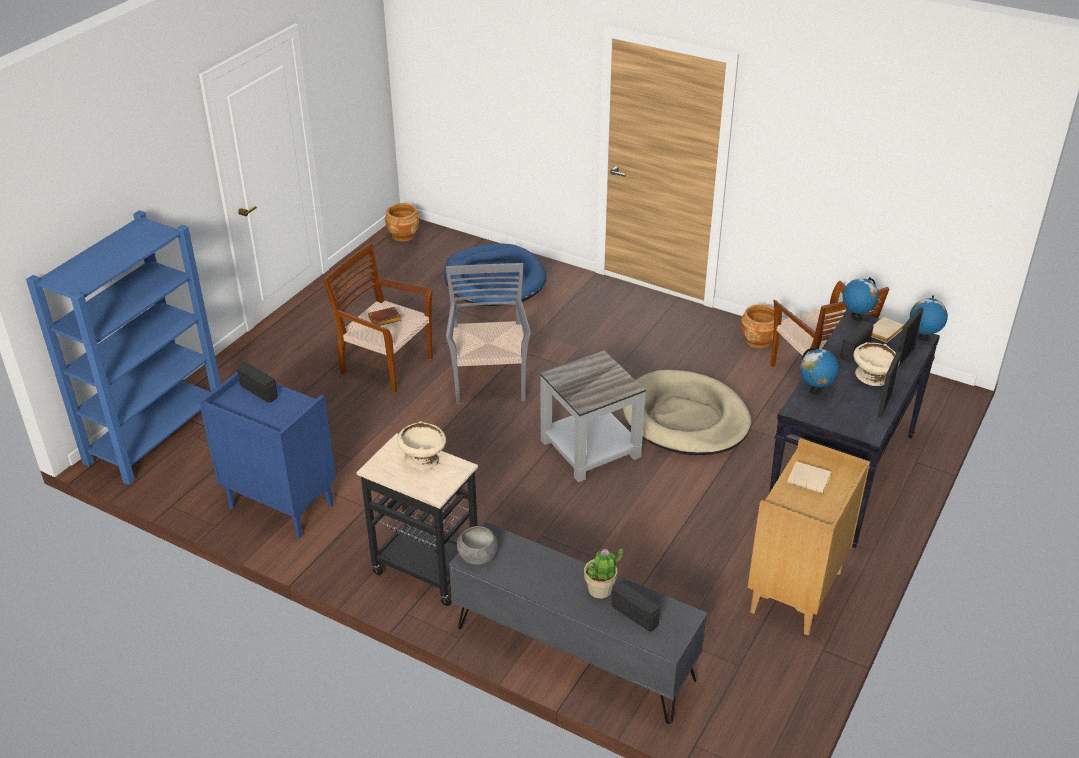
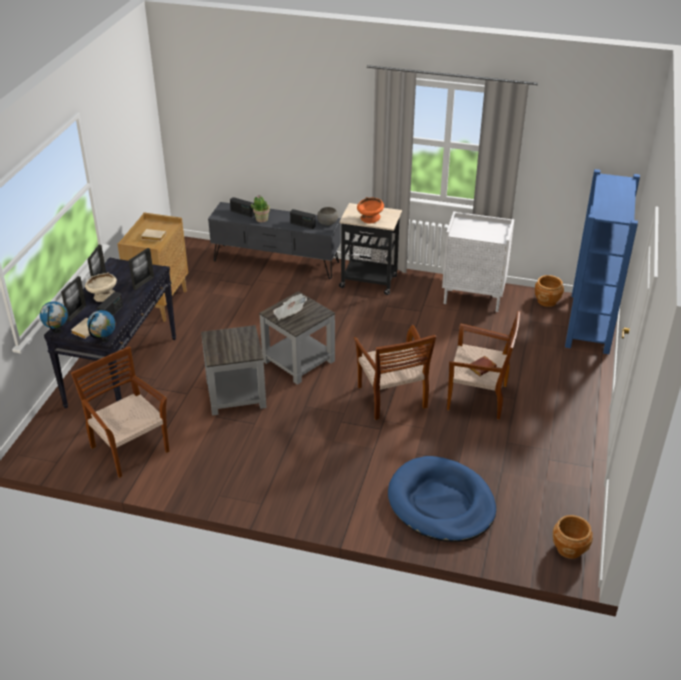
camera: 165 degrees right, 0 degrees up
(259, 391) = (489, 235): radio -> radio (302, 225)
(280, 505) = (473, 298): blue cabinet -> white cabinet
(423, 459) = (370, 219): beige bowl -> orange bowl
(489, 381) = (392, 398): grey armchair -> brown armchair
(603, 380) = (289, 314): none -> newspaper
(685, 418) = (235, 393): beige dog bed -> grey side table
(758, 340) = (179, 476): brown planter -> brown planter (547, 301)
(815, 390) = (143, 283): globe -> picture frame

